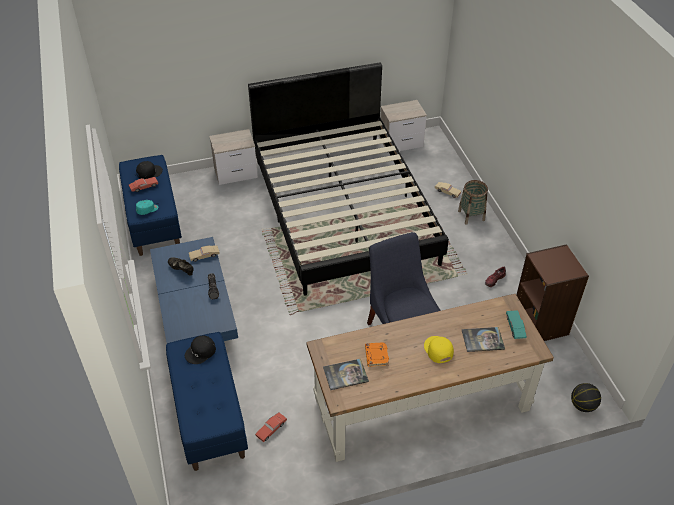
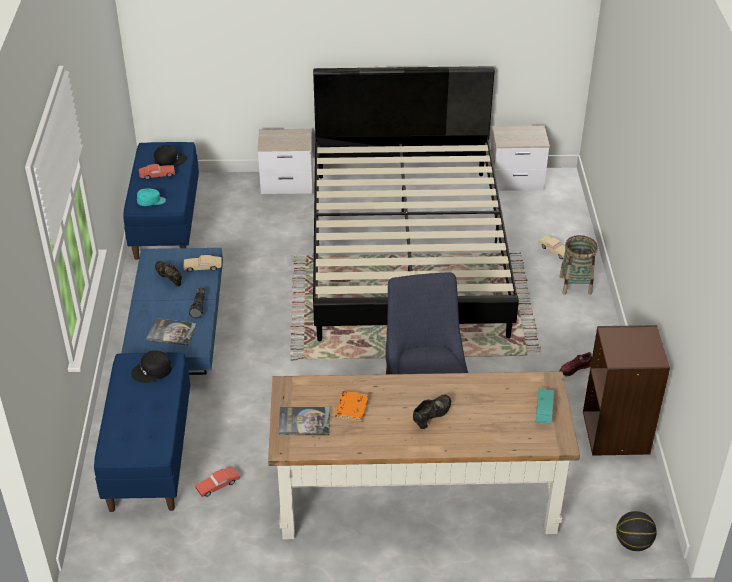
camera: 15 degrees right, 5 degrees down
(438, 350) = (432, 417): yellow cap -> black shoe
(482, 340) = (495, 416): book -> book (171, 332)

